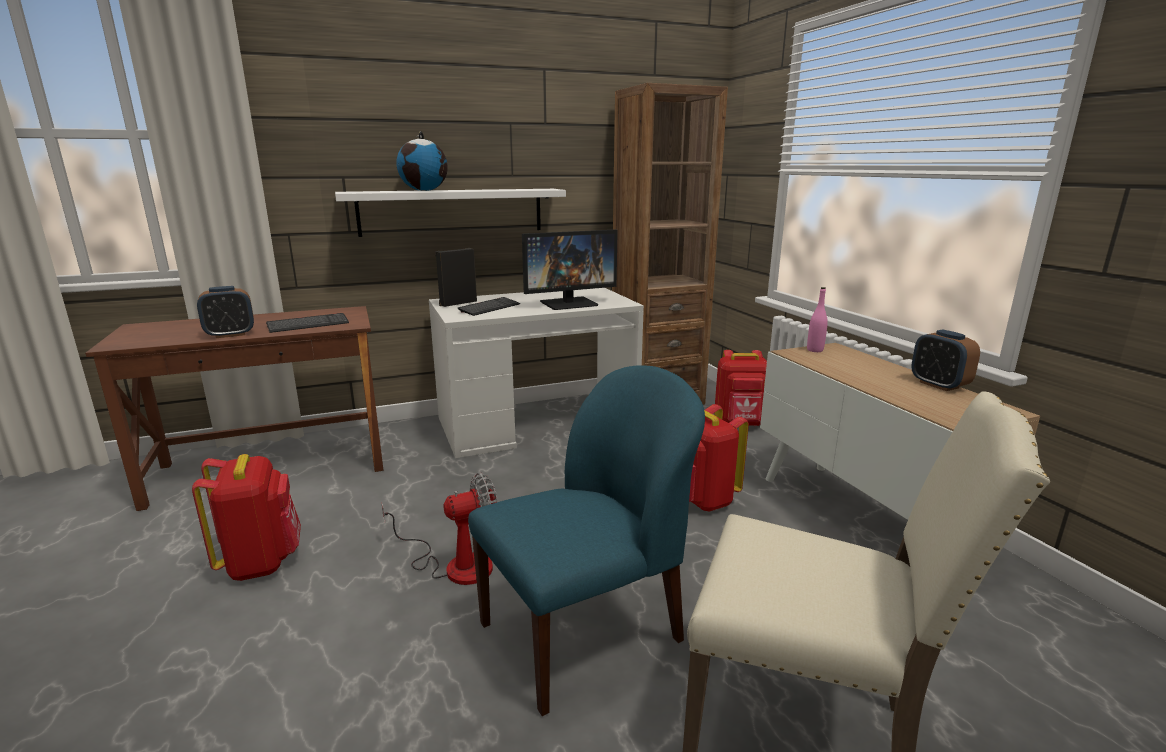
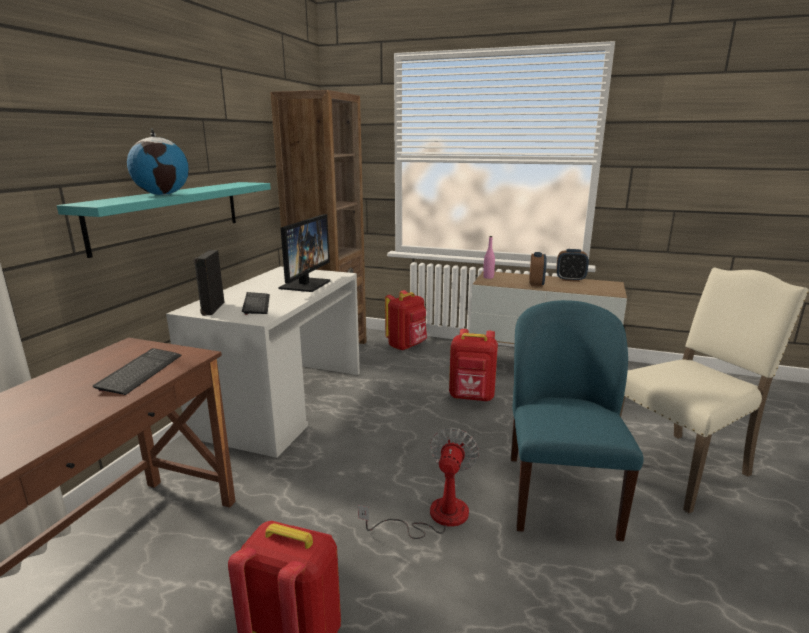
camera: 50 degrees left, 0 degrees up
(230, 334) = (79, 416): alarm clock -> alarm clock (536, 284)
(452, 211) = (170, 214): white shelf -> turquoise shelf

